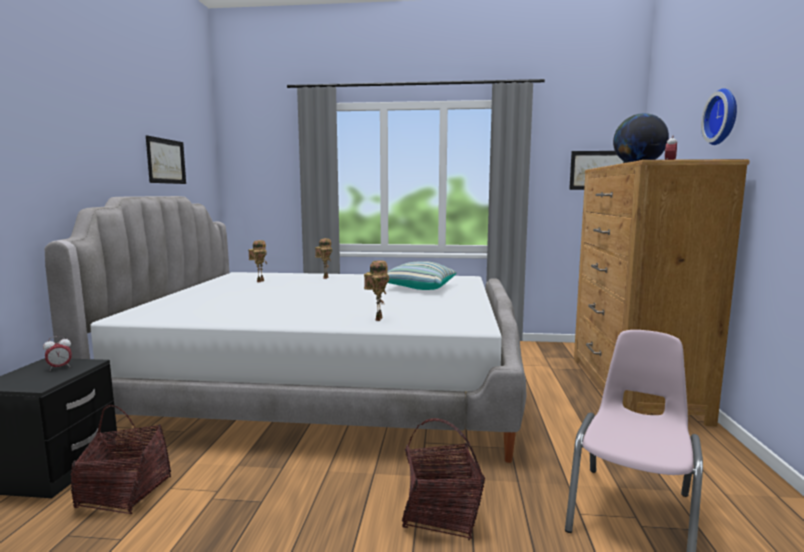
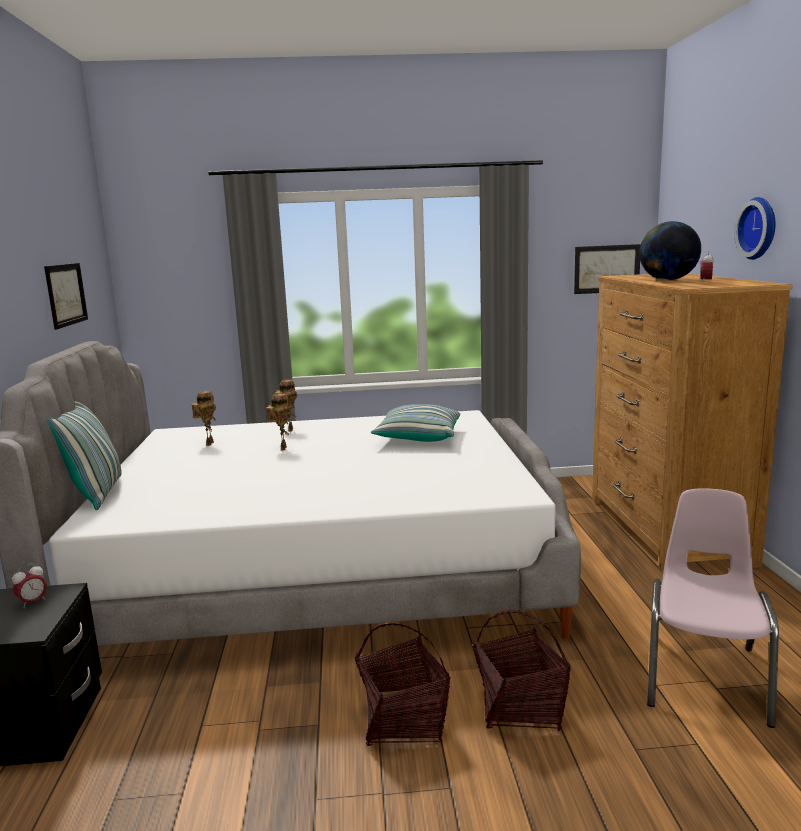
camera: 10 degrees left, 5 degrees up
(124, 492) = (149, 739): basket -> basket (403, 719)
(152, 301) = (96, 494): none -> pillow
(377, 318) = (405, 494): toy robot -> toy robot (282, 448)

